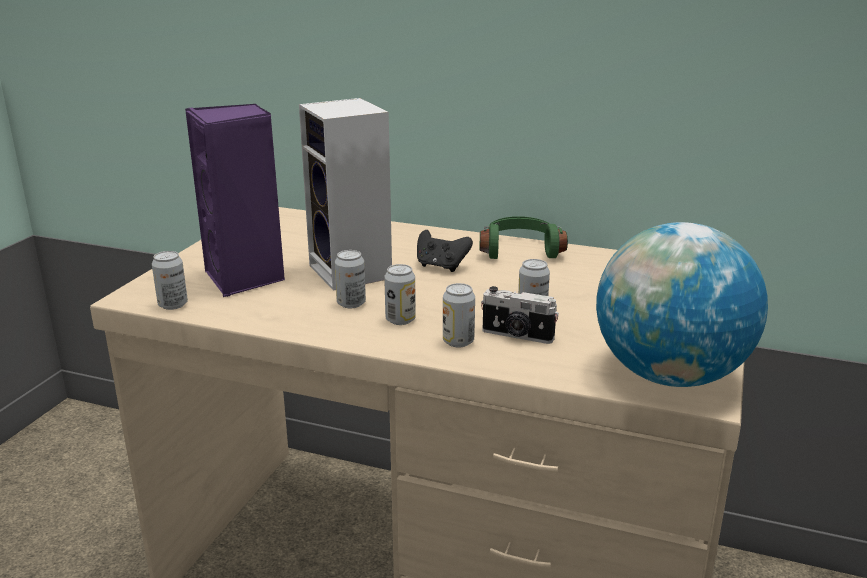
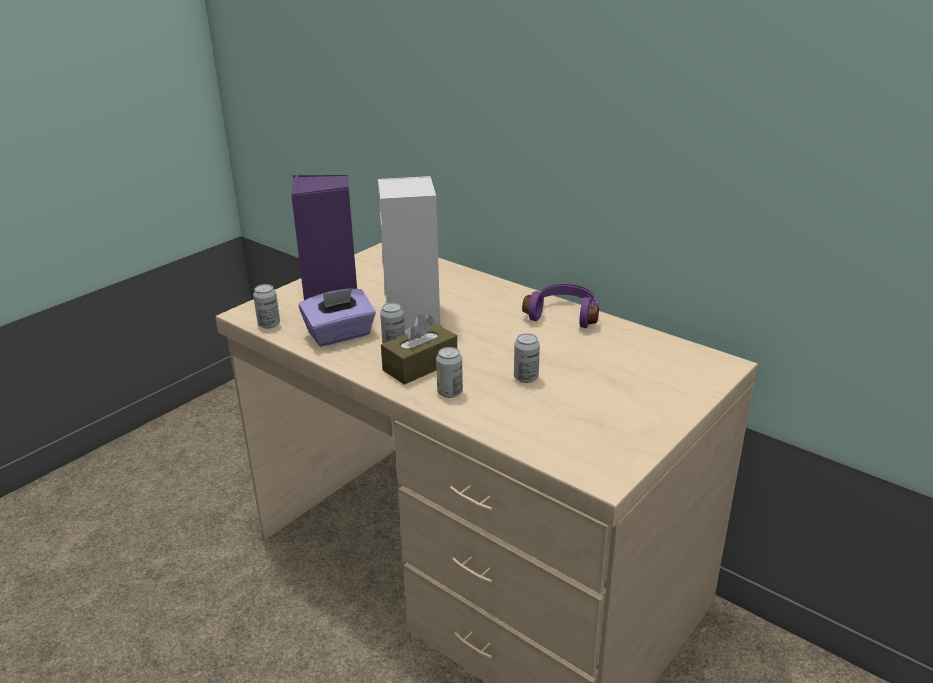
camera: 20 degrees right, 5 degrees up
(275, 303) = (340, 335): none -> purple tissue box
(400, 320) = (420, 365): can -> brown tissue box
(441, 266) = (486, 321): black game controller -> none
(517, 335) = (499, 395): camera -> none
(520, 249) = (564, 314): green headphones -> purple headphones
(669, 375) = (593, 453): globe -> none

